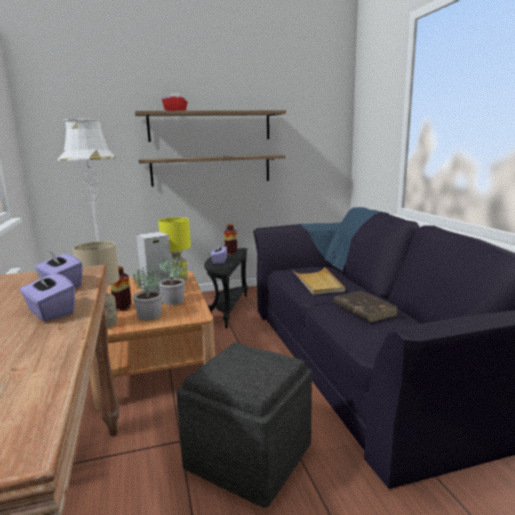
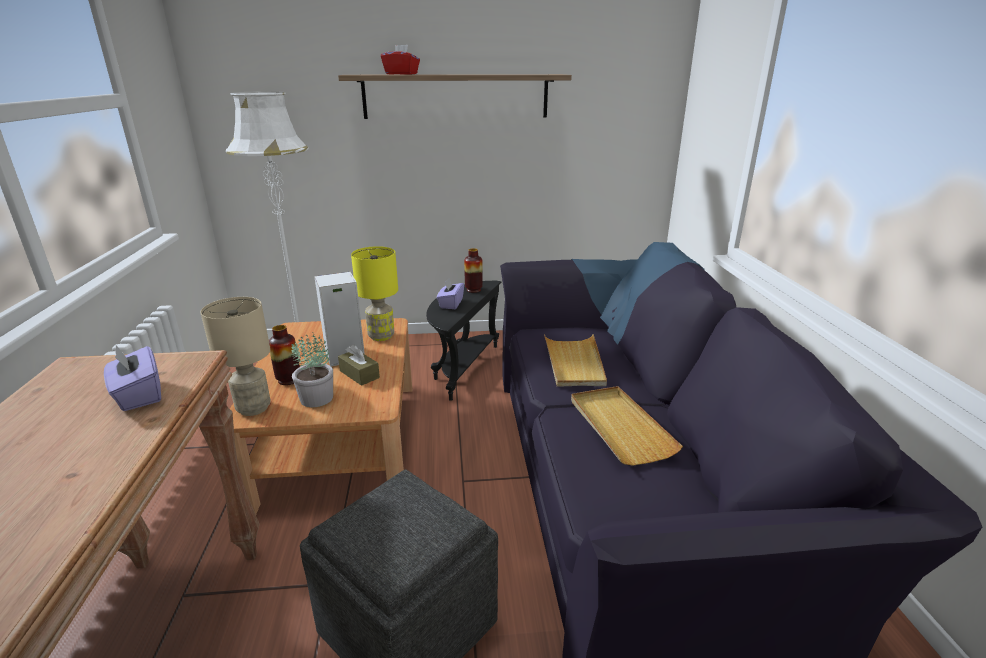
camera: 10 degrees right, 10 degrees up
(50, 312) = (86, 459): purple tissue box -> none
(173, 301) = (359, 374): potted plant -> brown tissue box
(211, 170) = (456, 163): shelf -> none
(363, 309) = (619, 427): brown book -> beige tray

